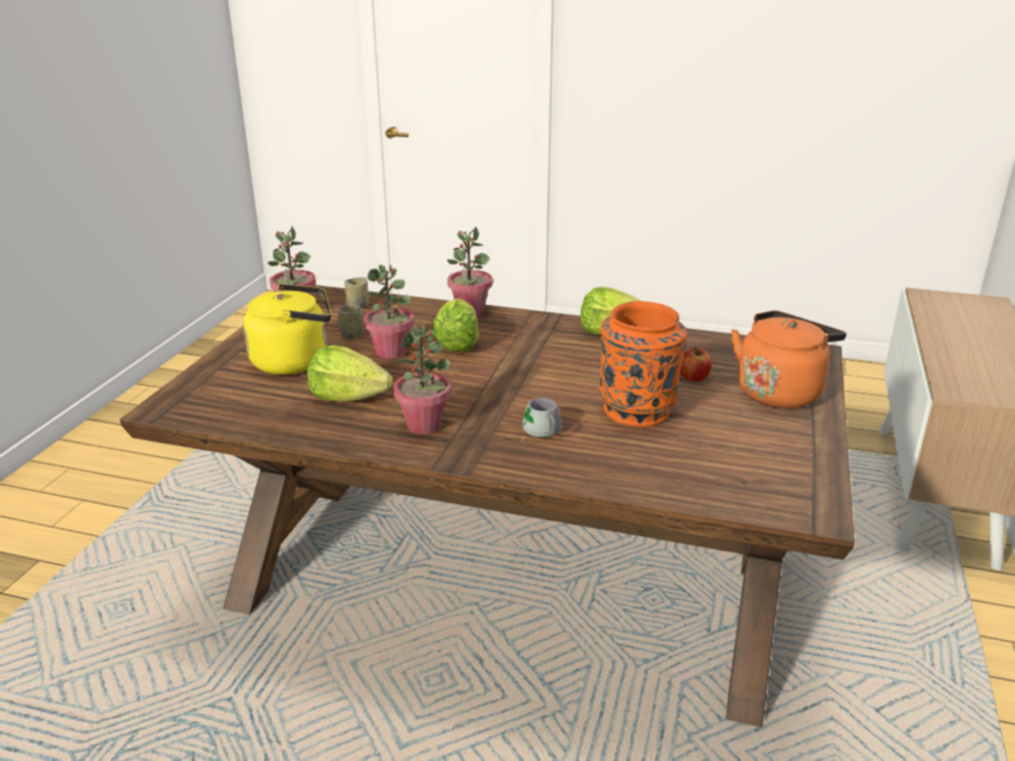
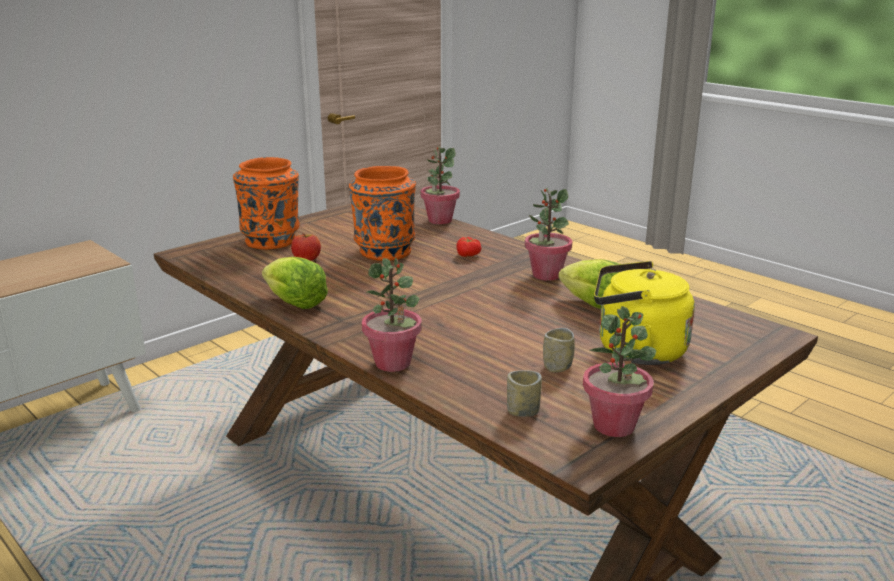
camera: 150 degrees left, 5 degrees down
(391, 352) = (528, 336): potted plant -> potted plant (439, 220)
(457, 343) = (452, 329): lettuce -> none
(540, 432) = (468, 255): grey mug -> tomato
(780, 391) = (271, 240): orange kettle -> orange vase

